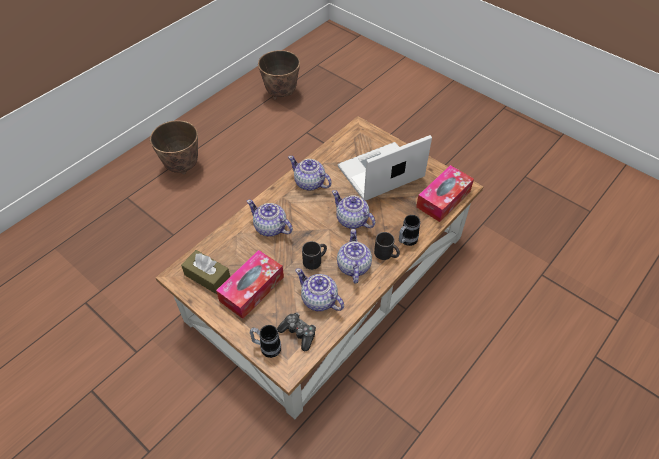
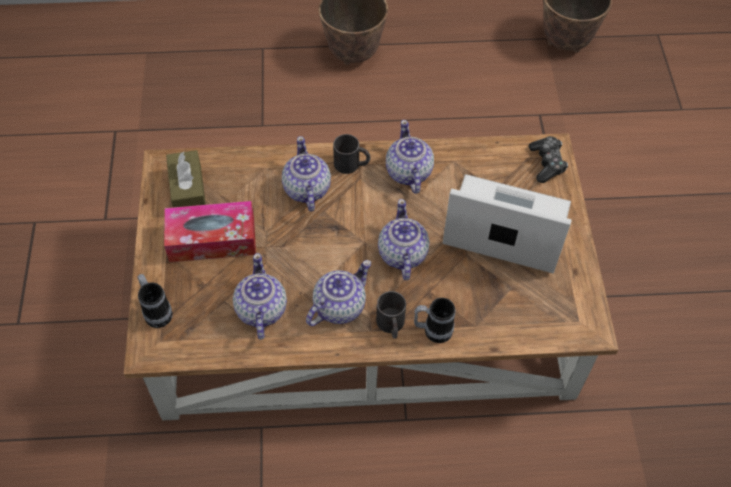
camera: 45 degrees right, 5 degrees up
(298, 333) = (200, 325): game controller -> game controller (547, 163)
(315, 260) = (309, 264): black mug -> black mug (352, 164)
(443, 199) = (543, 321): tissue box -> none

